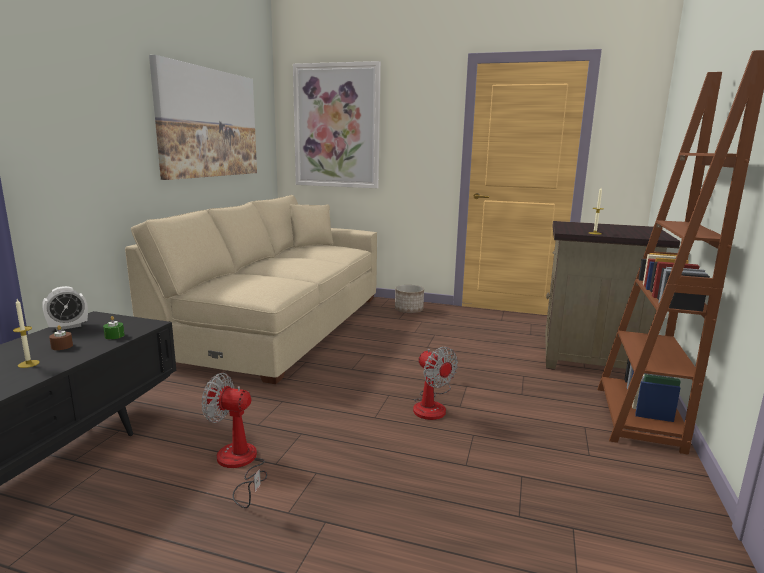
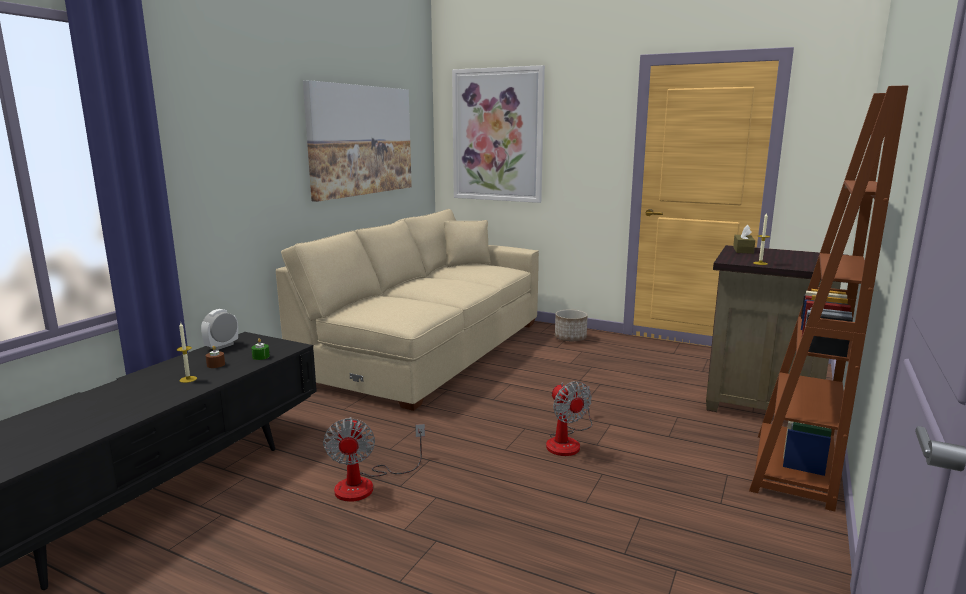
camera: 10 degrees right, 0 degrees up
(68, 327) = (222, 346): alarm clock -> alarm clock turned 150 degrees clockwise
(239, 465) = (366, 484): fan -> fan turned 120 degrees counterclockwise
(571, 224) = (743, 250): none -> brown tissue box

